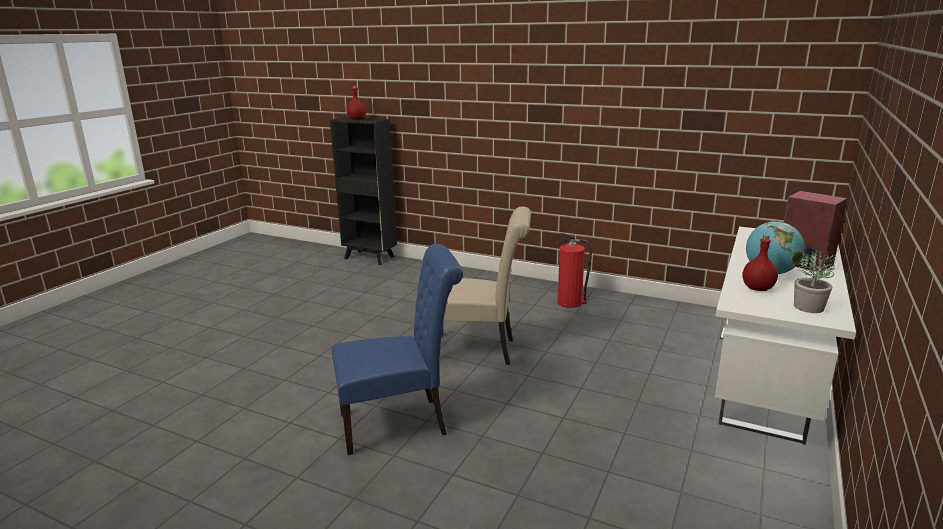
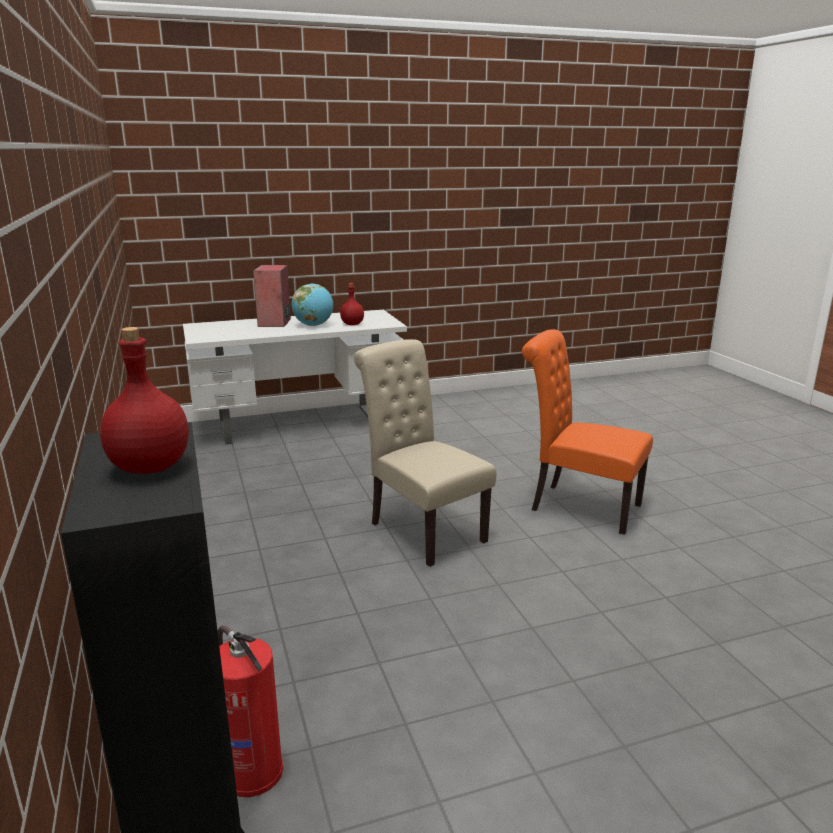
camera: 135 degrees left, 0 degrees up
(400, 423) = (578, 506): blue chair -> orange chair
(570, 302) = (224, 530): fire extinguisher -> fire extinguisher (252, 770)
(809, 307) = (364, 316): potted plant -> none

